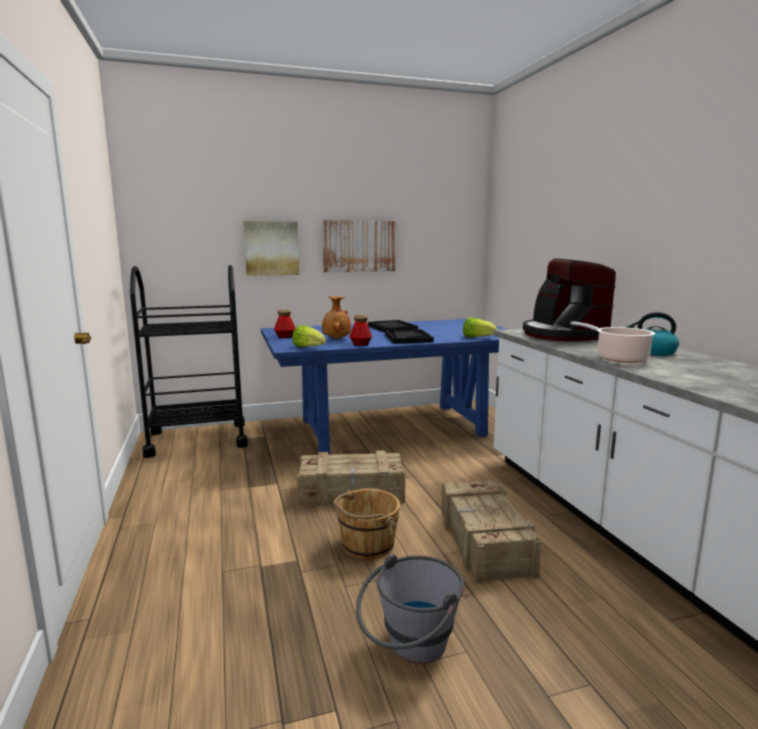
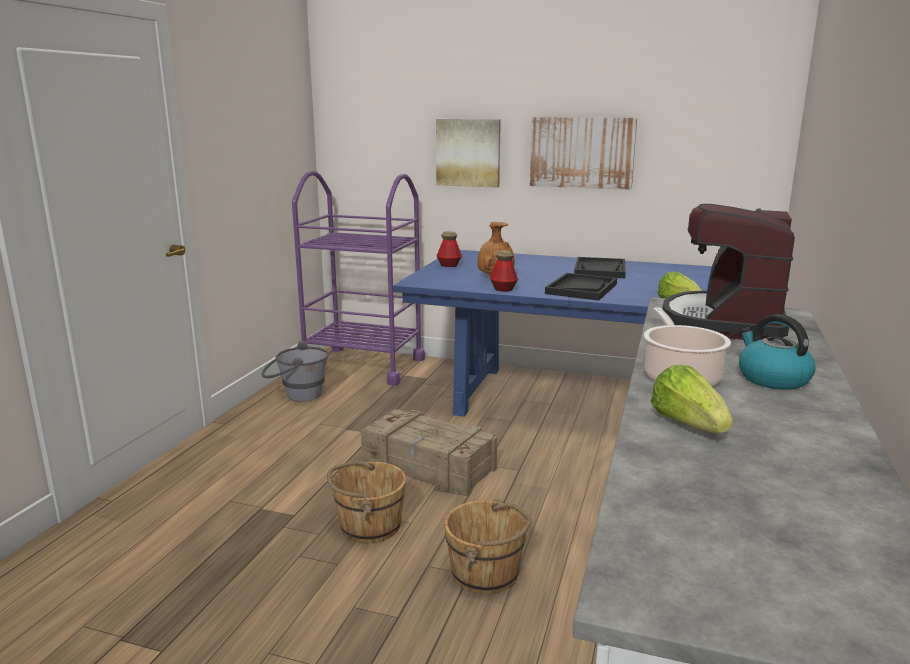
camera: 35 degrees right, 5 degrees up
(198, 439) = (364, 365): black cart -> purple cart
(308, 348) = (439, 284): lettuce -> lettuce (688, 425)
(410, 649) = (273, 637): grey bucket -> grey bucket (297, 395)
(484, 543) = (486, 573): crate -> brown bucket

